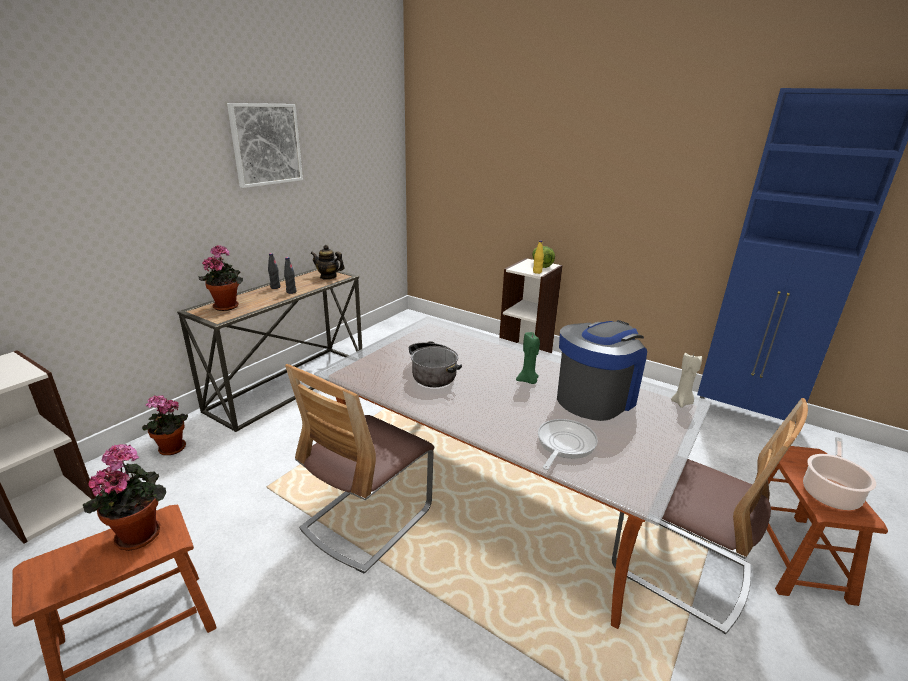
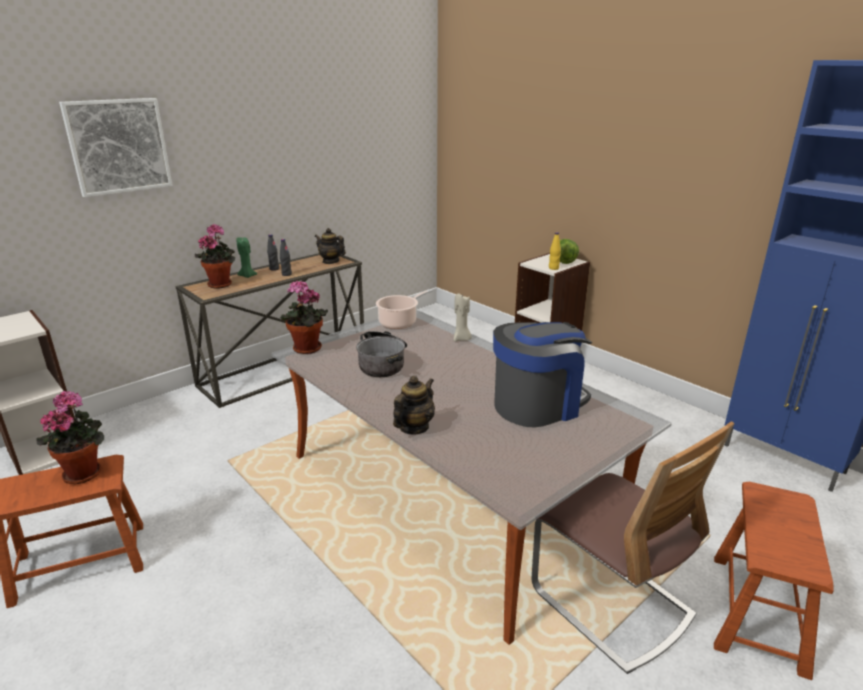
camera: 15 degrees right, 0 degrees up
(171, 450) = (158, 417): potted plant -> potted plant (306, 350)
(266, 144) = (273, 125): picture -> picture (118, 146)
(367, 519) = (307, 503): chair -> none
(501, 435) = (414, 427): none -> teapot
(528, 381) = (476, 380): green candle -> green candle (247, 276)
(564, 444) = (472, 444): frying pan -> none
(682, 403) = (634, 420): beige candle -> beige candle (461, 339)
(830, 492) = (785, 540): cooking pot -> cooking pot (399, 322)

